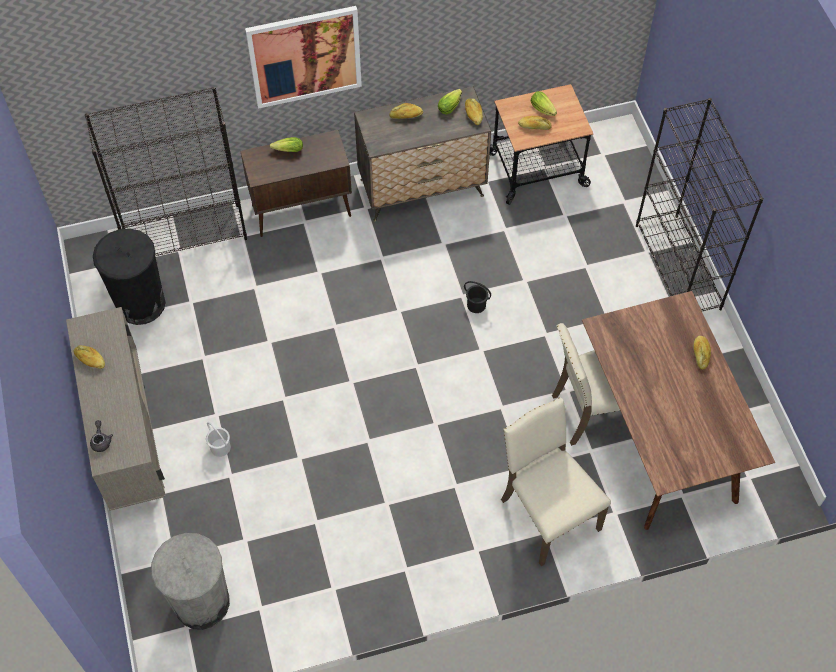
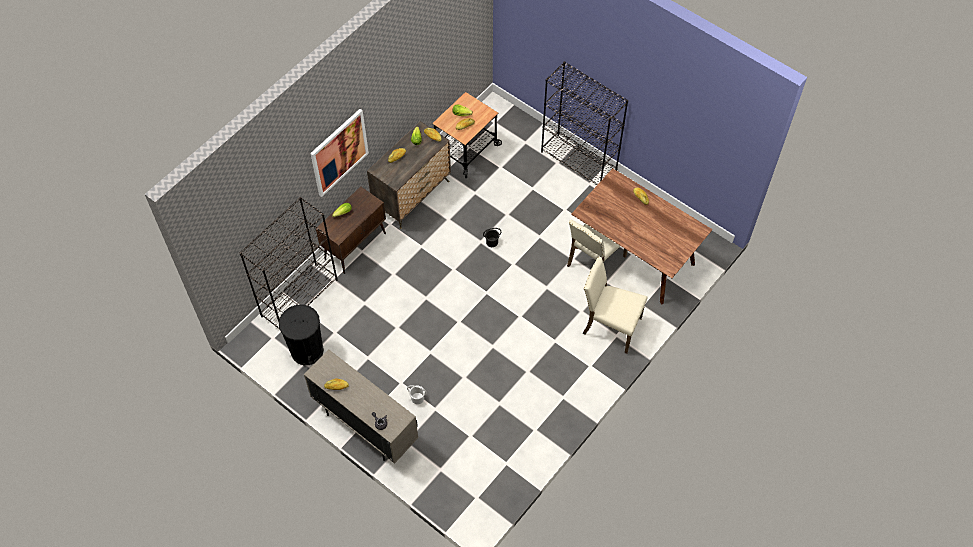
camera: 35 degrees left, 0 degrees up
(201, 602) = (474, 480): grey trash can -> none

